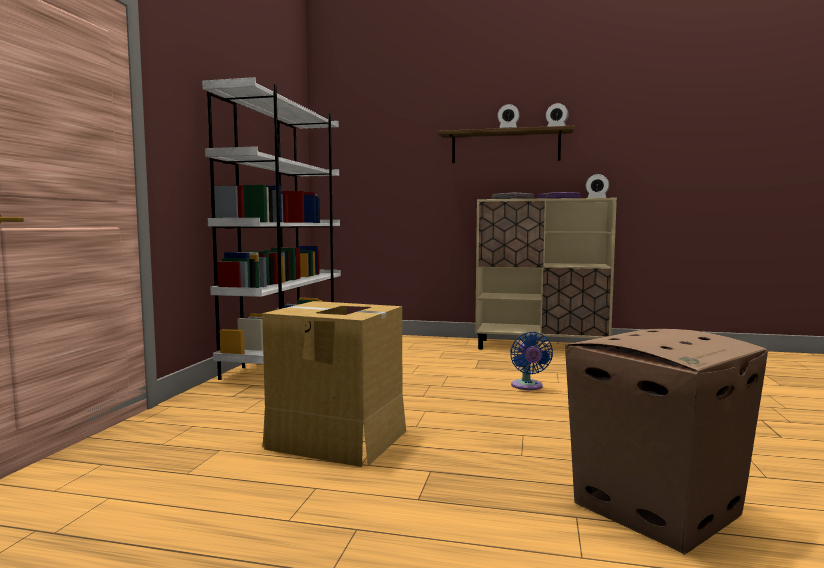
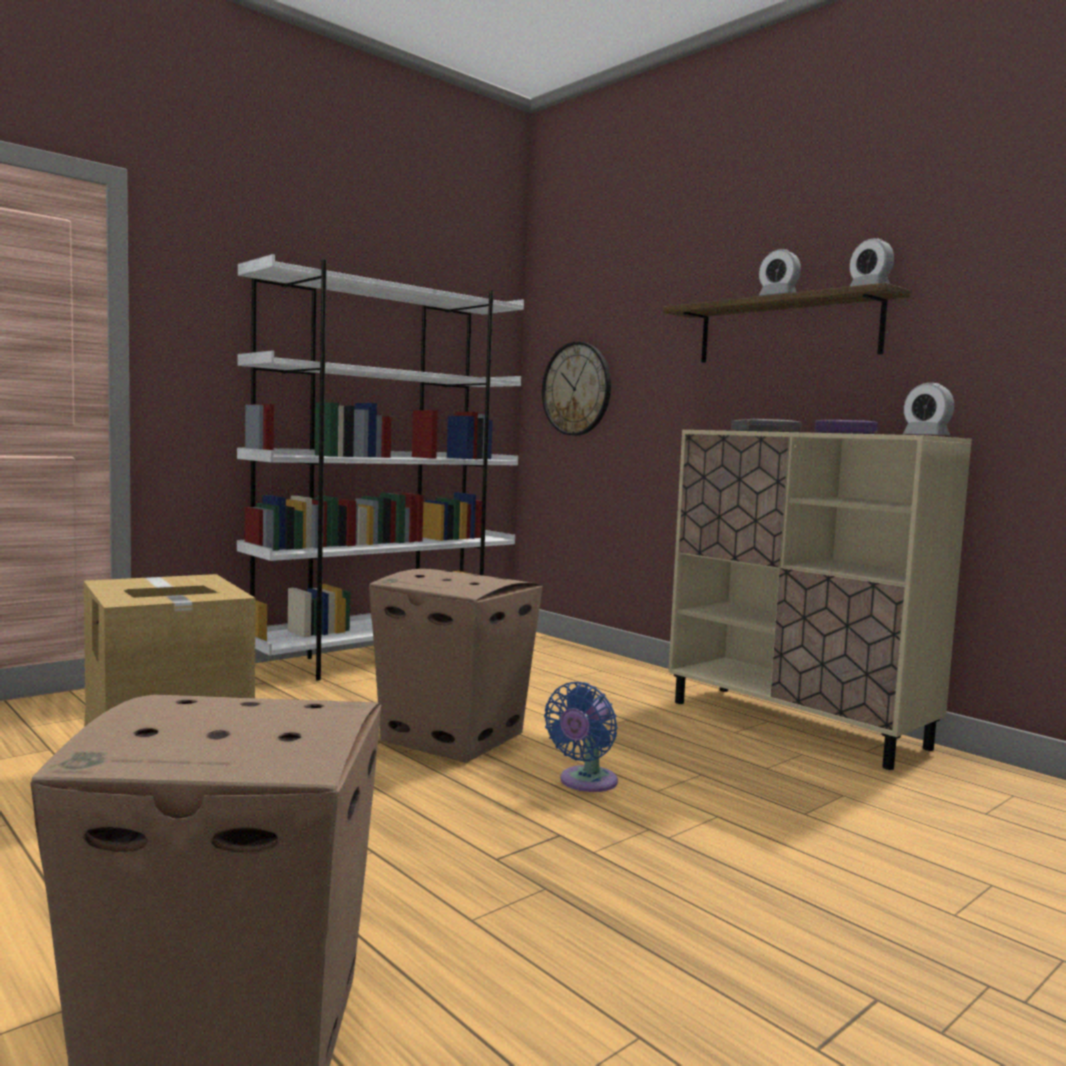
camera: 35 degrees right, 0 degrees up
(359, 178) = (576, 389): none -> wall clock
(428, 384) = (454, 737): none -> cardboard box

